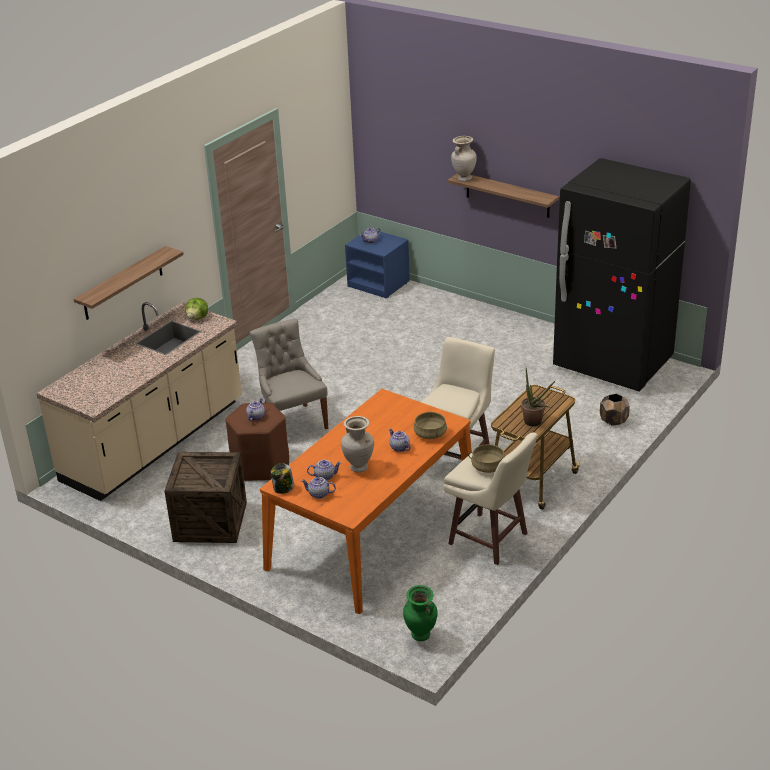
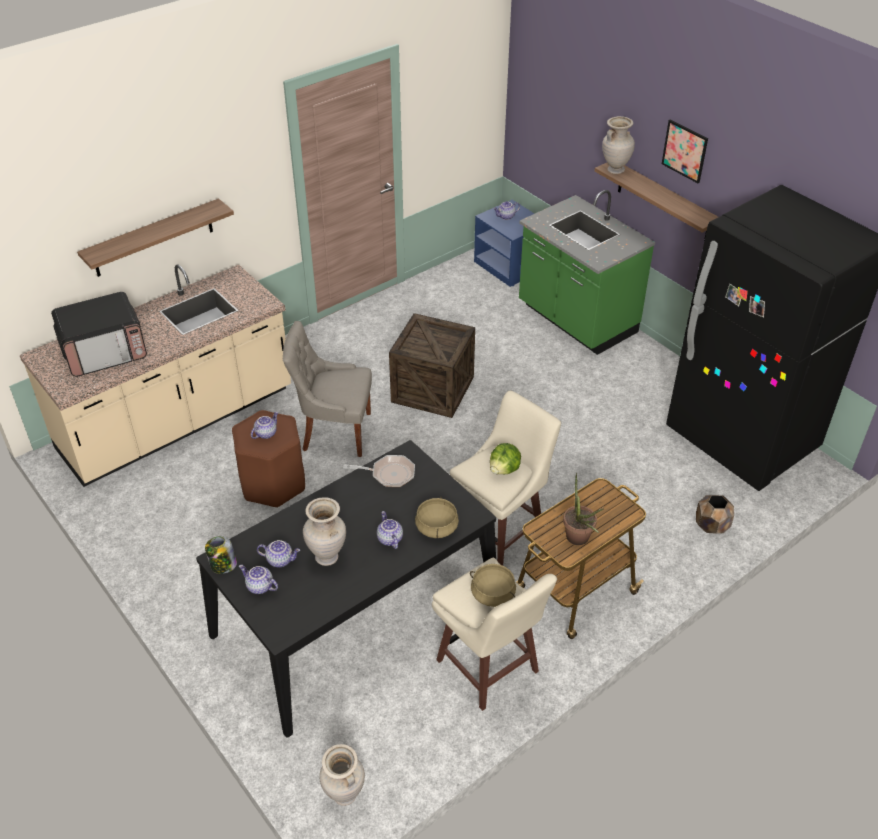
camera: 15 degrees right, 10 degrees up
(108, 377) = (105, 351): none -> microwave
(198, 318) = (244, 291): lettuce -> lettuce (504, 469)
(210, 521) = (183, 548): crate -> crate (432, 389)
(292, 422) = (334, 432): grey chair -> grey chair turned 75 degrees counterclockwise
(372, 532) = (356, 615): orange dining table -> black dining table
(377, 411) = (389, 474): none -> frying pan
(420, 636) = (344, 795): green vase -> beige vase
(451, 311) = (576, 320): none -> green counter
(518, 151) = (685, 151): none -> picture

